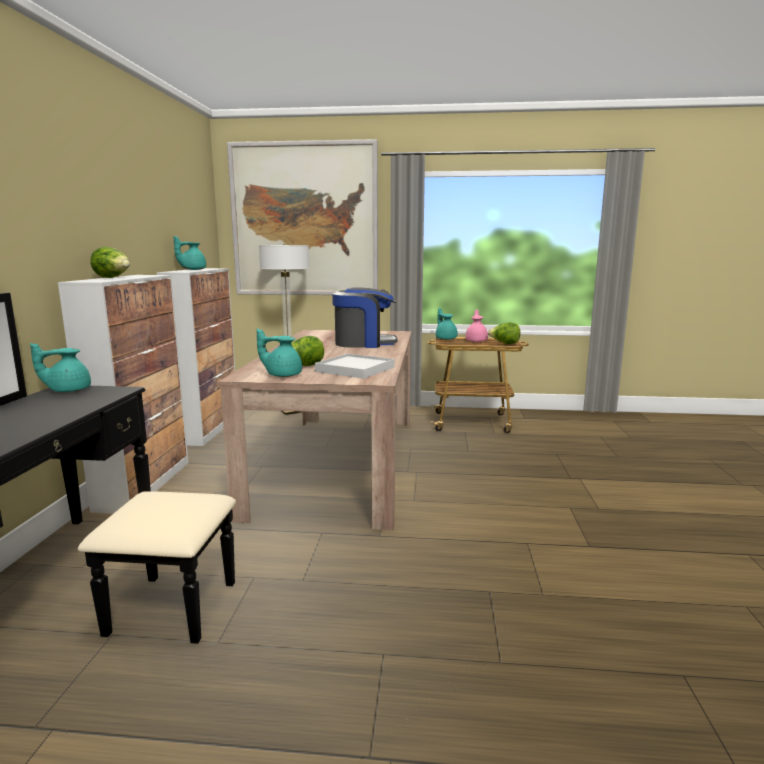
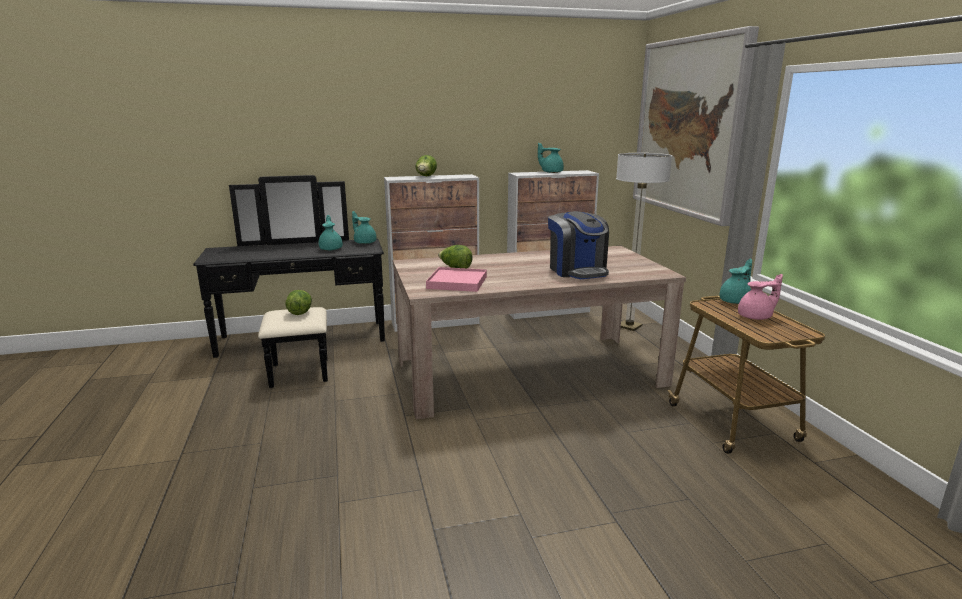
camera: 70 degrees right, 5 degrees up
(282, 375) = (421, 269): turquoise teapot -> turquoise teapot (331, 249)
(355, 369) = (457, 282): white tray -> pink tray
(504, 343) = (759, 332): lettuce -> lettuce (300, 312)

